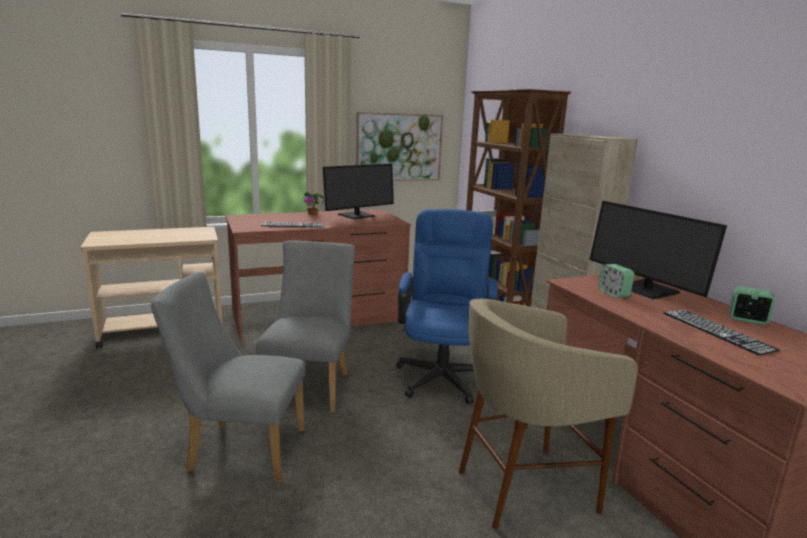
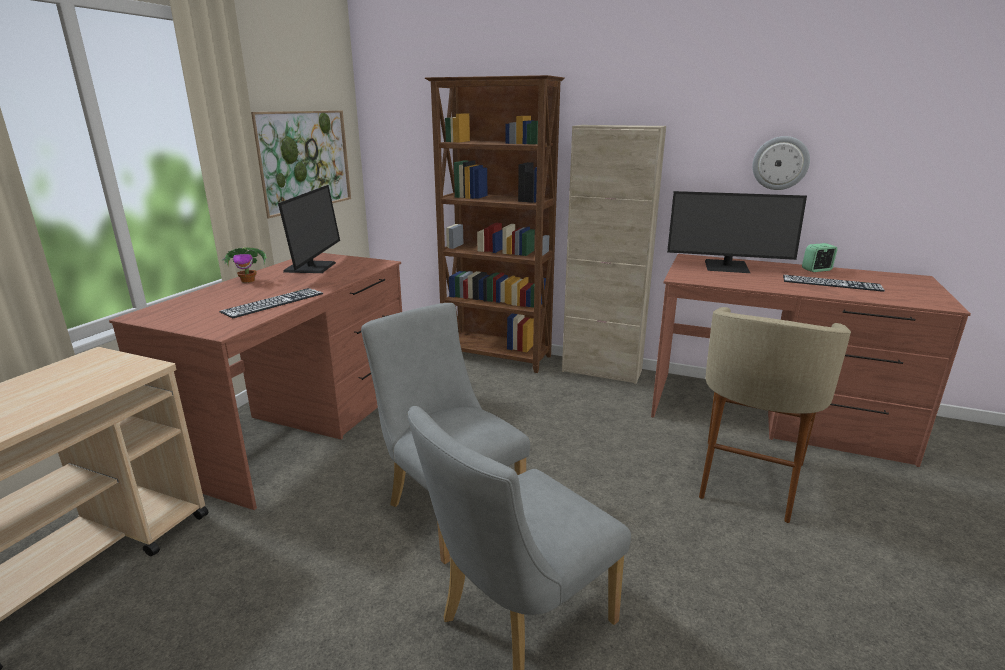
camera: 45 degrees left, 5 degrees up
(443, 373) = (536, 421): blue office chair -> none
(613, 294) = (725, 277): alarm clock -> none
(738, 188) = (780, 163): none -> wall clock

